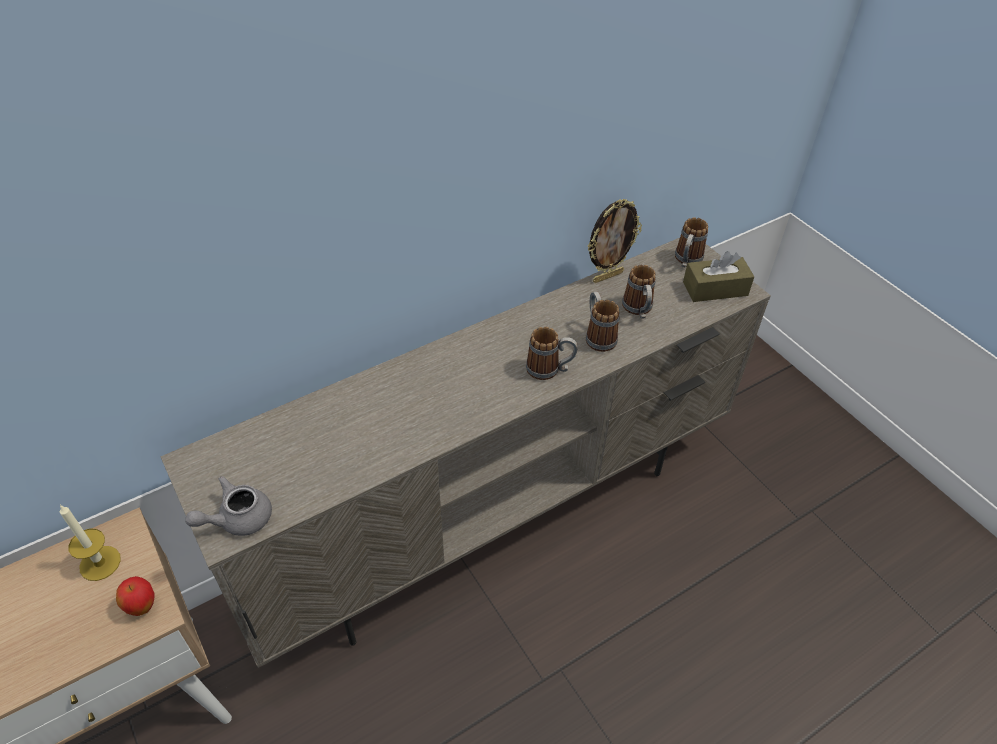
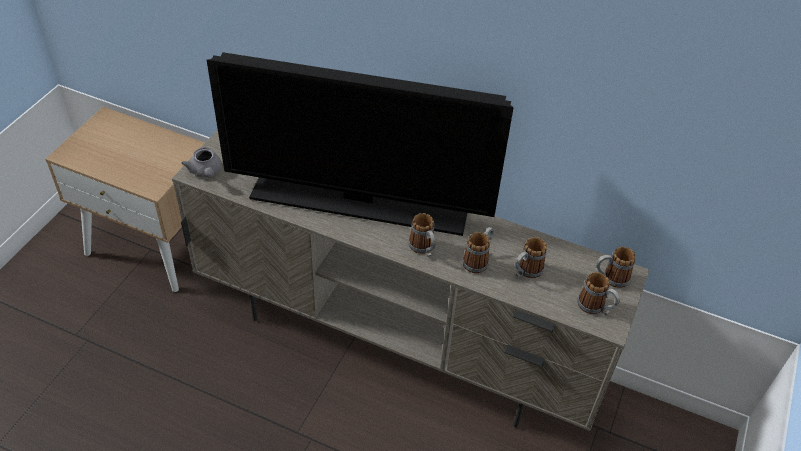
camera: 55 degrees right, 0 degrees up
(100, 563) = (169, 151): candle -> none
(142, 607) = (155, 181): apple -> none
(237, 519) = (206, 172): grey teapot -> grey teapot turned 135 degrees counterclockwise
(437, 389) = (360, 204): none -> television
(607, 276) = (545, 240): picture frame -> none
(715, 289) = (595, 308): brown tissue box -> mug

